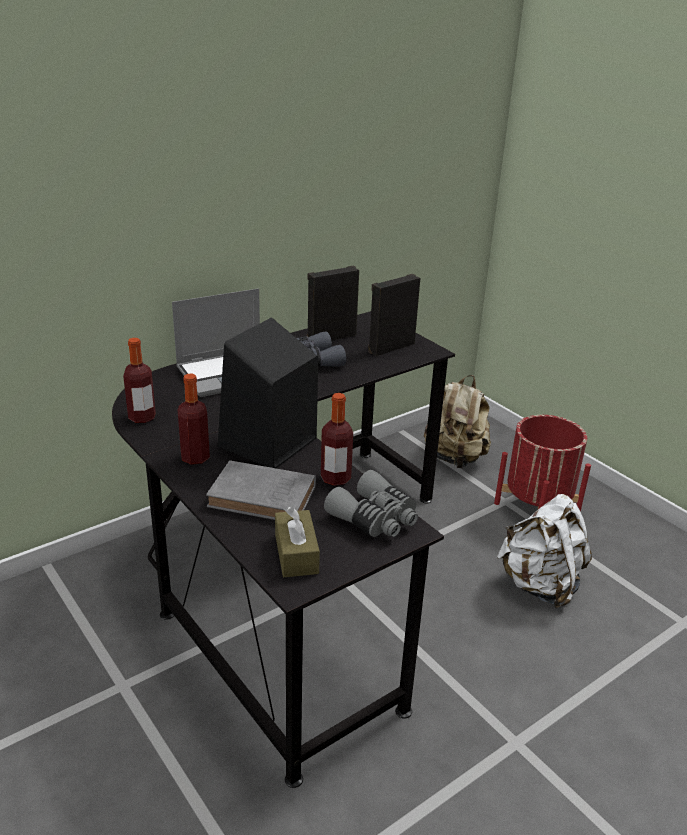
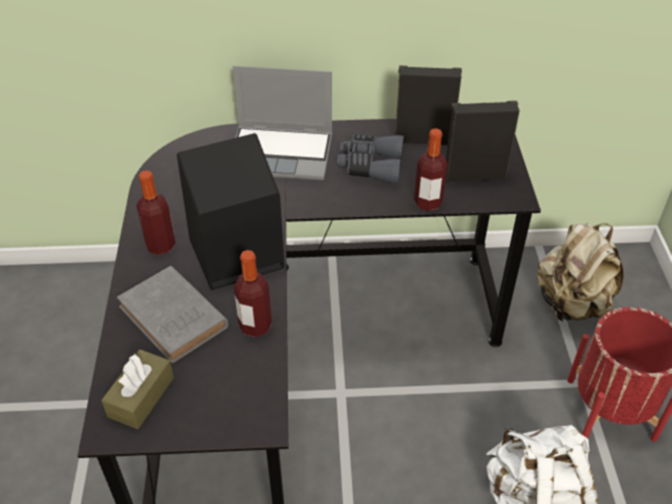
camera: 35 degrees right, 15 degrees up
(142, 417) = (160, 179): bottle -> bottle (428, 203)
(375, 518) = (244, 392): grey binoculars -> none

